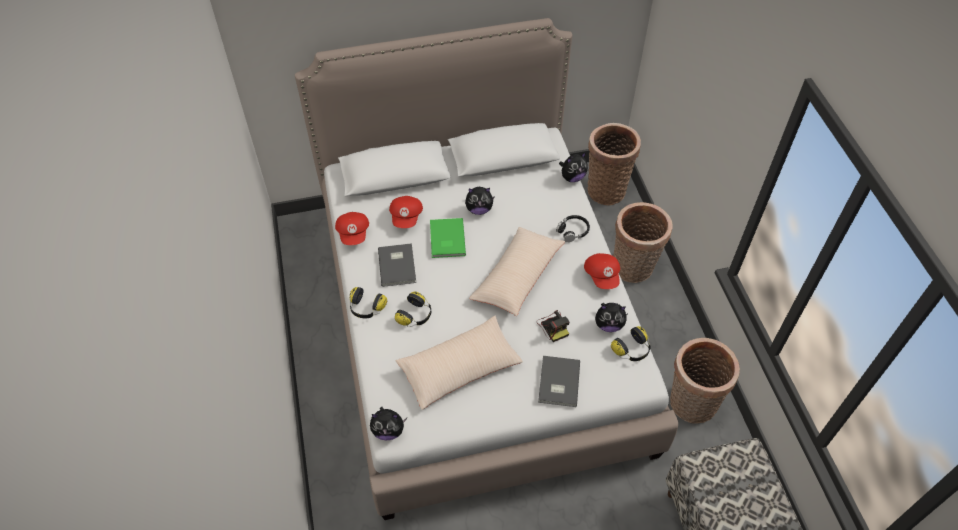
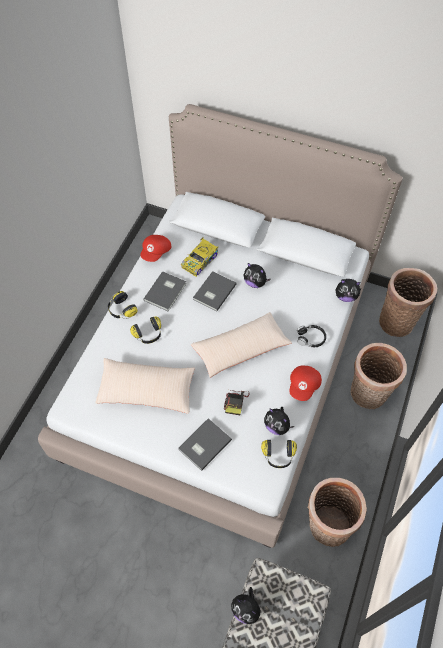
camera: 35 degrees right, 5 degrees up
(388, 430) = (67, 403): plush toy -> plush toy (246, 609)
(407, 217) = (200, 260): red cap -> toy car
(446, 239) = (213, 292): green book -> grey book

